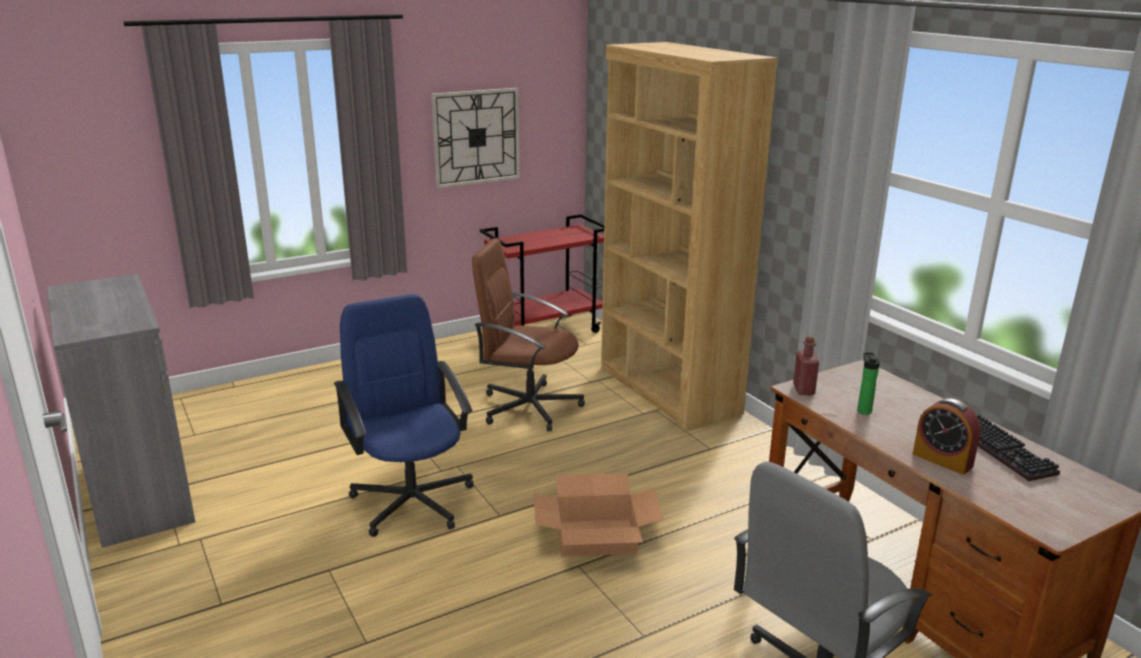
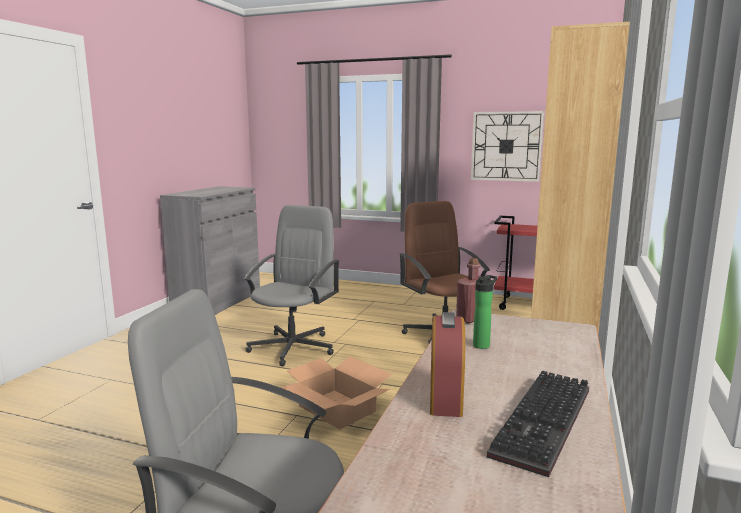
camera: 50 degrees right, 10 degrees down
(412, 501) = (293, 347): blue office chair -> grey office chair

